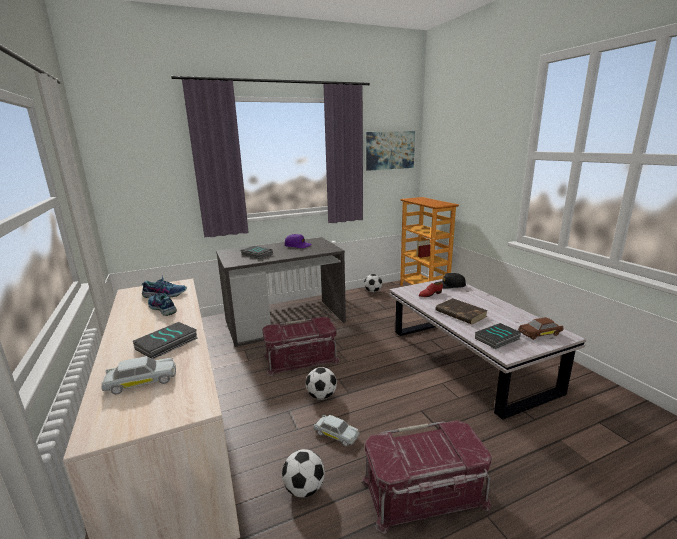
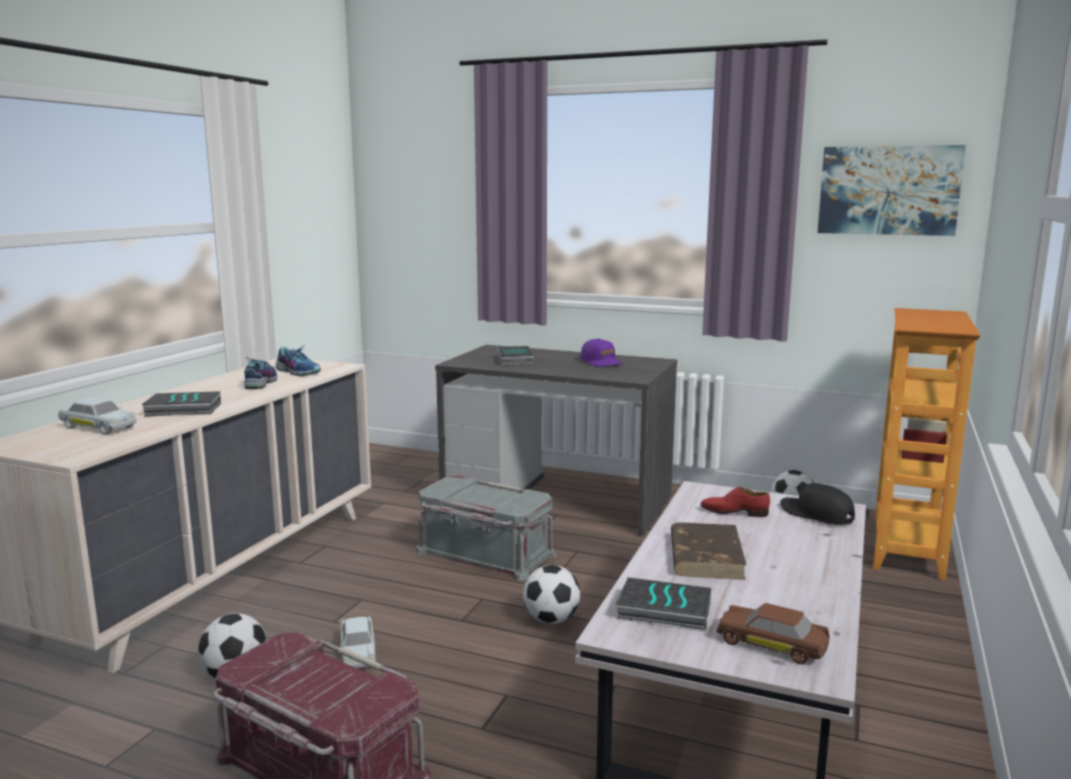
camera: 45 degrees right, 5 degrees down
(301, 359) = (484, 553): red storage box -> grey storage box
(321, 396) = (424, 605): football -> football (551, 620)

